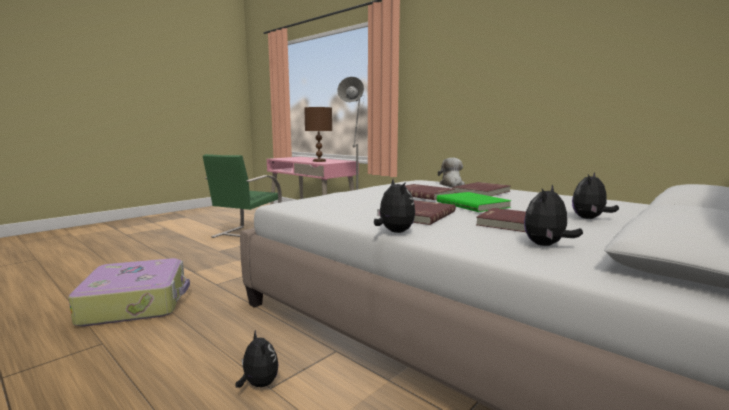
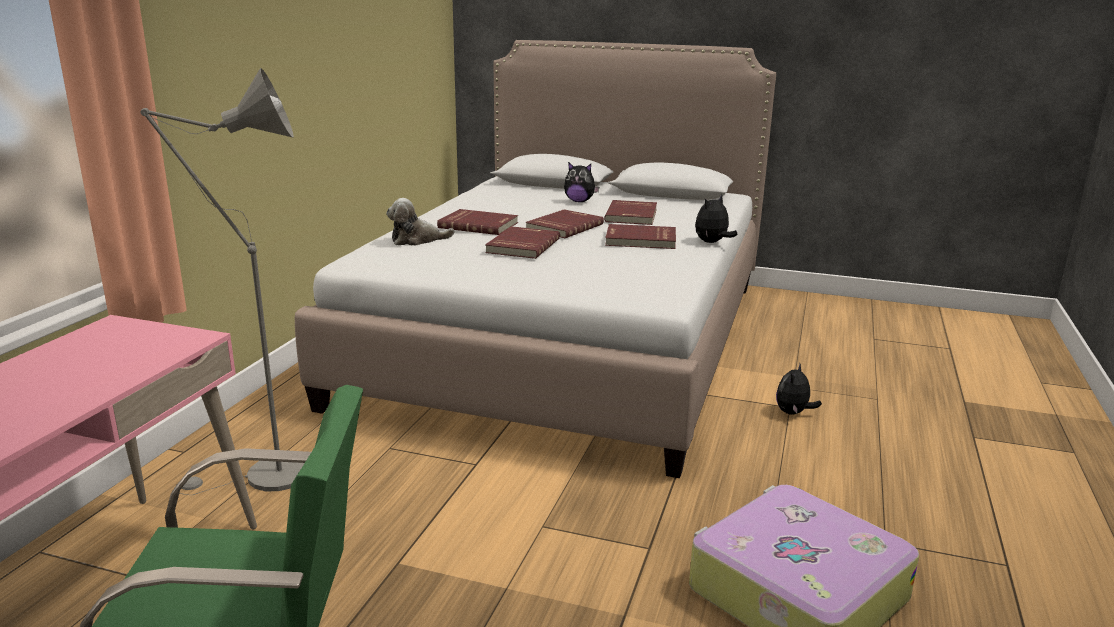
camera: 115 degrees left, 10 degrees up
(319, 161) = (122, 358): brown table lamp -> none
(473, 204) = (563, 227): green book -> red book
(546, 245) = (685, 211): plush toy -> none

